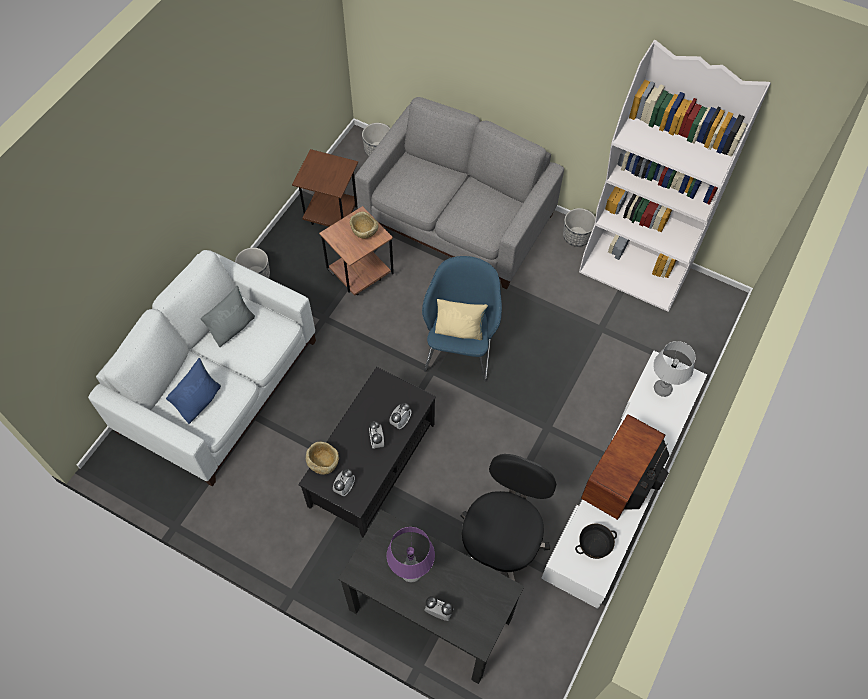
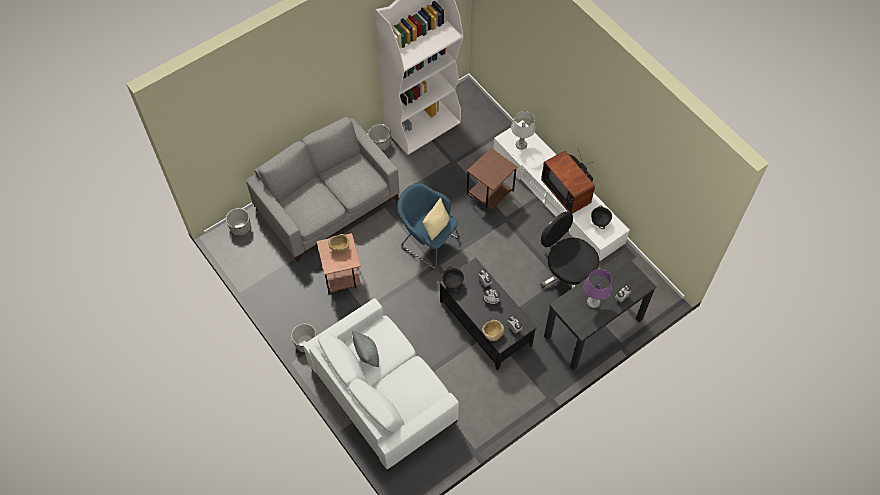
camera: 65 degrees left, 0 degrees up
(199, 401) = (415, 391): blue pillow -> none
(330, 217) = (282, 279): brown side table -> brown side table (490, 197)
(380, 383) = (452, 283): none -> black bowl

